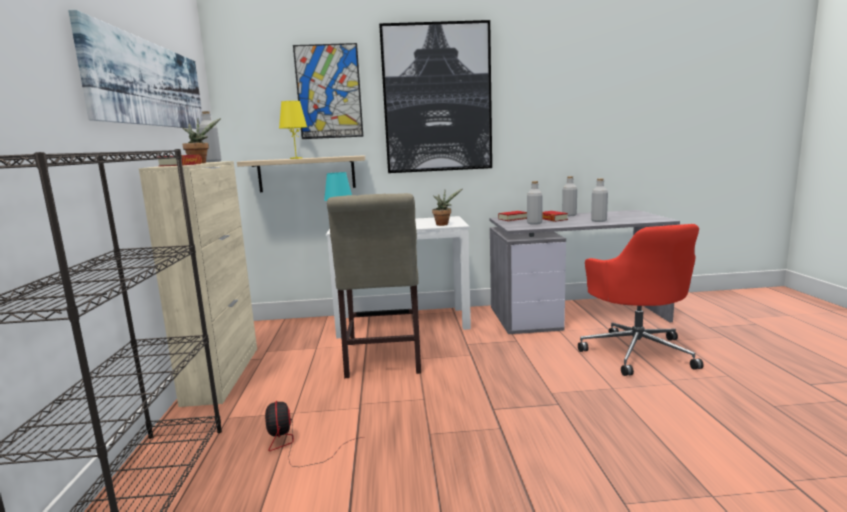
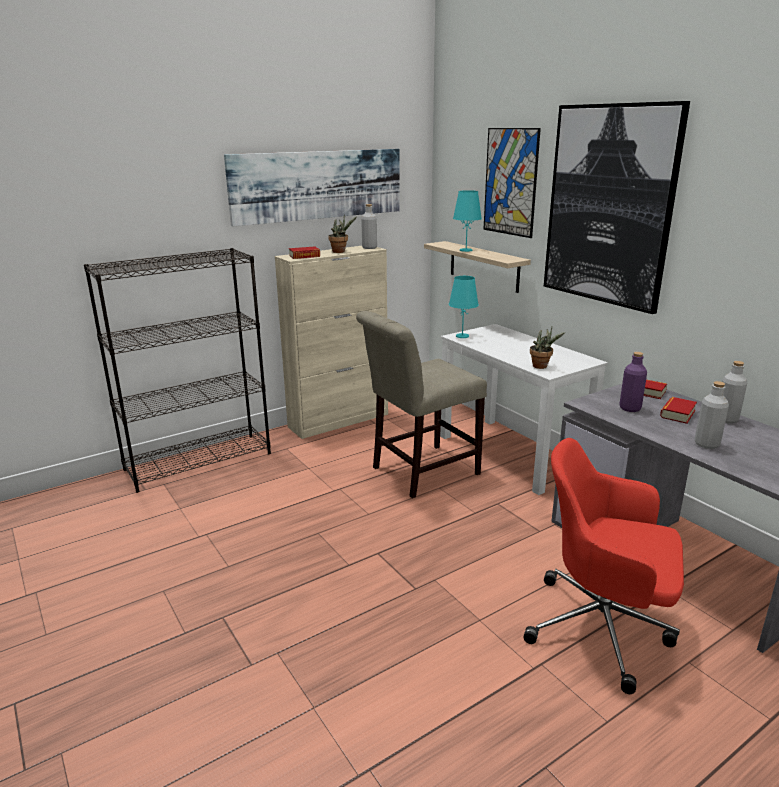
camera: 60 degrees right, 10 degrees up
(294, 445) = (270, 485): fan -> none
(296, 158) = (466, 250): yellow table lamp -> turquoise table lamp
(534, 223) = (630, 408): grey bottle -> purple bottle
(637, 352) = (602, 628): red office chair -> red office chair turned 60 degrees clockwise

